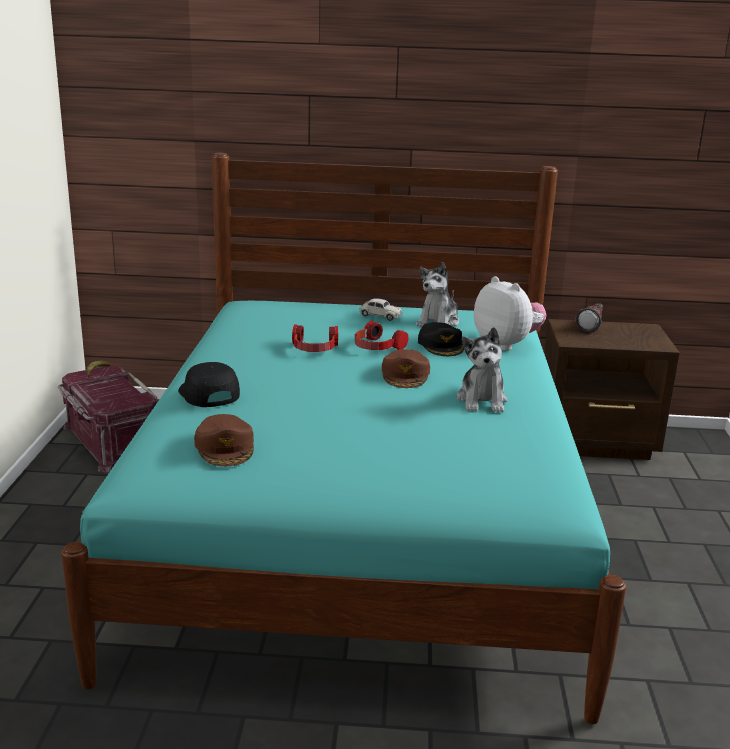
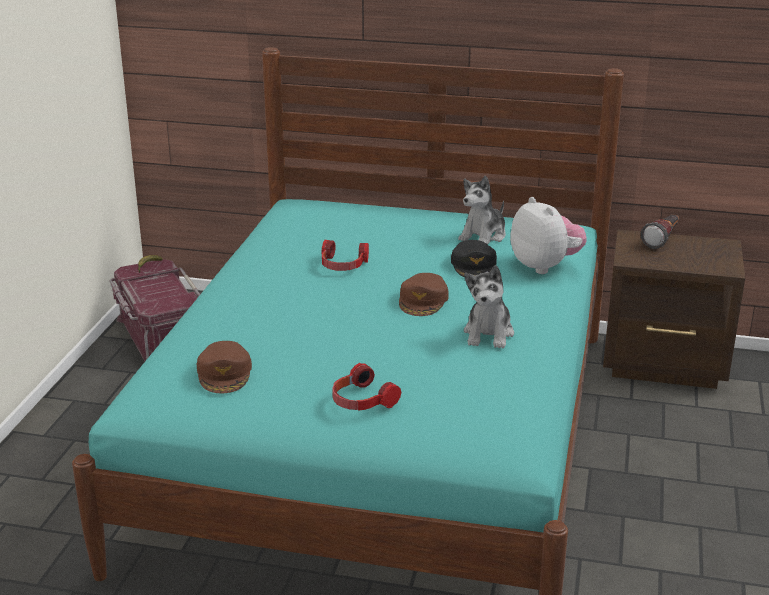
camera: 10 degrees right, 5 degrees up
(208, 393) = (224, 314): black cap -> none
(376, 348) = (406, 266): headphones -> headphones (361, 401)
(380, 316) = (425, 226): white toy car -> none

